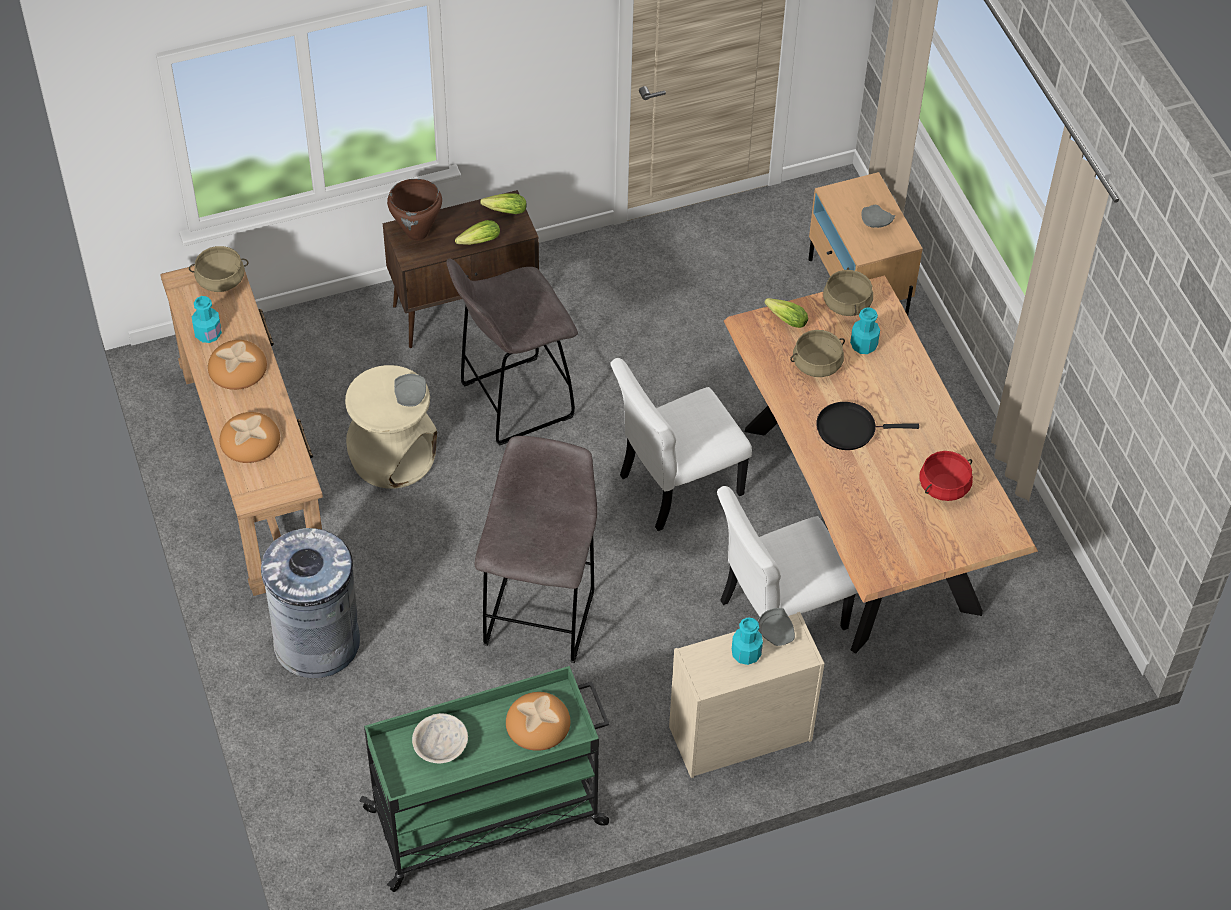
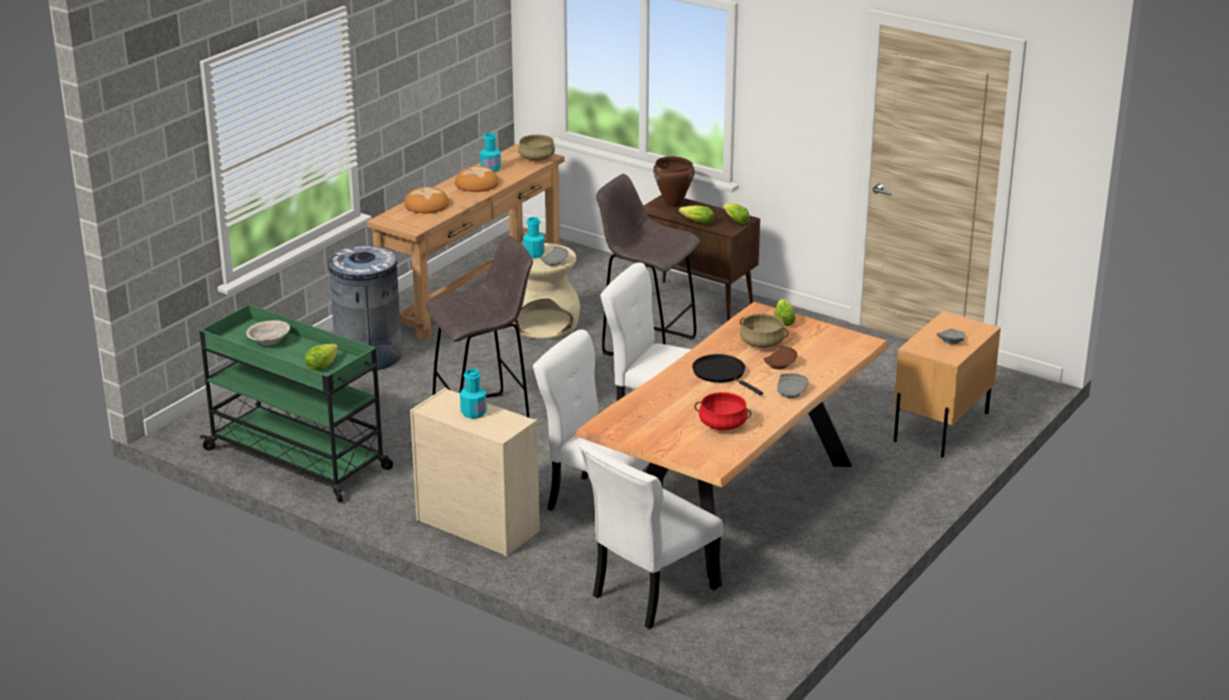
camera: 55 degrees right, 25 degrees down
(537, 724) = (323, 364): bread -> lettuce
(776, 632) = (507, 417): grey plate -> grey plate (791, 392)
(847, 304) = (835, 336): beige cooking pot -> none
(863, 345) = (807, 353): turquoise bottle -> turquoise bottle (534, 254)
(868, 376) = (780, 364): none -> brown plate
(956, 669) = (650, 594): none -> white chair

